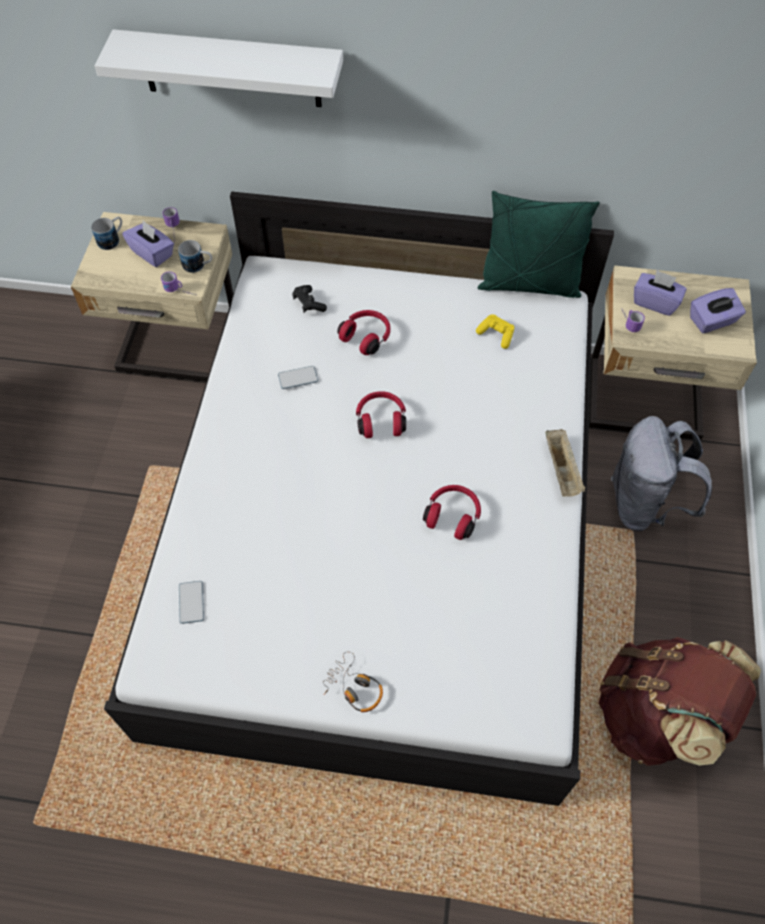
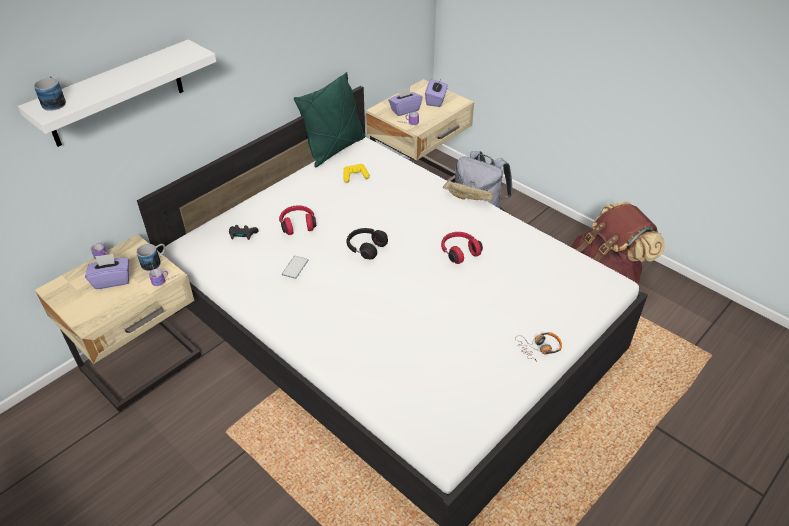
camera: 55 degrees left, 15 degrees down
(112, 239) = (69, 295): mug -> mug (54, 102)
(191, 602) = (416, 401): phone -> none
(381, 420) = (365, 248): red headphones -> black headphones

